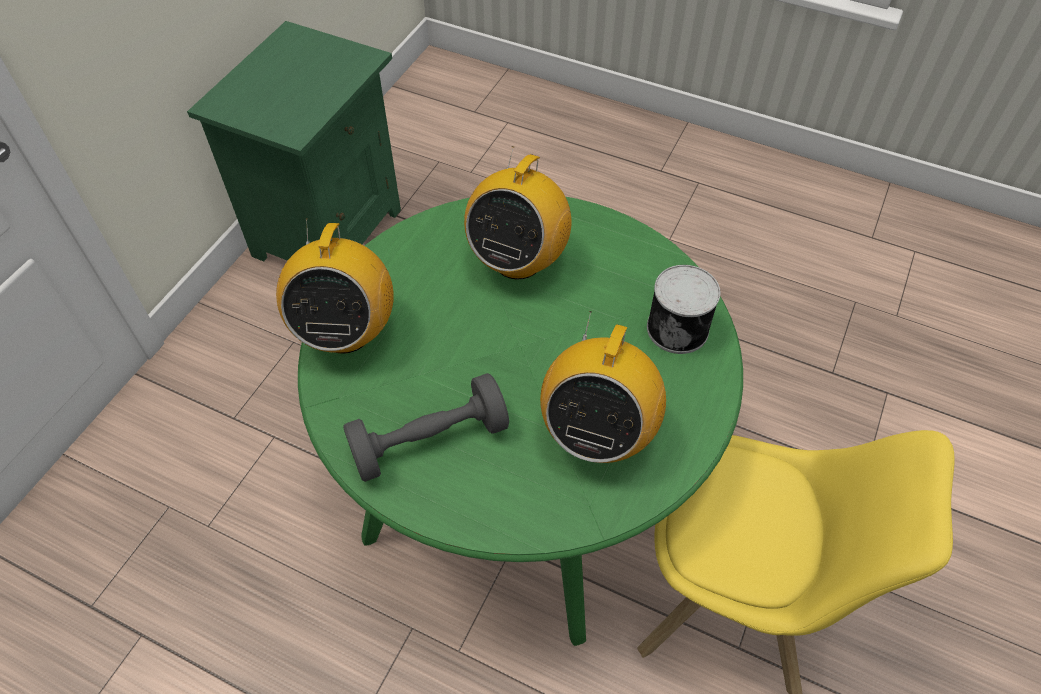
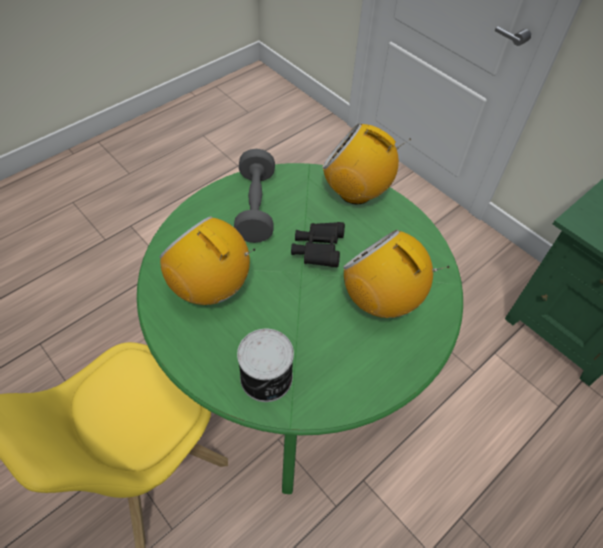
camera: 110 degrees right, 0 degrees up
(475, 340) = (318, 251): none -> black binoculars

